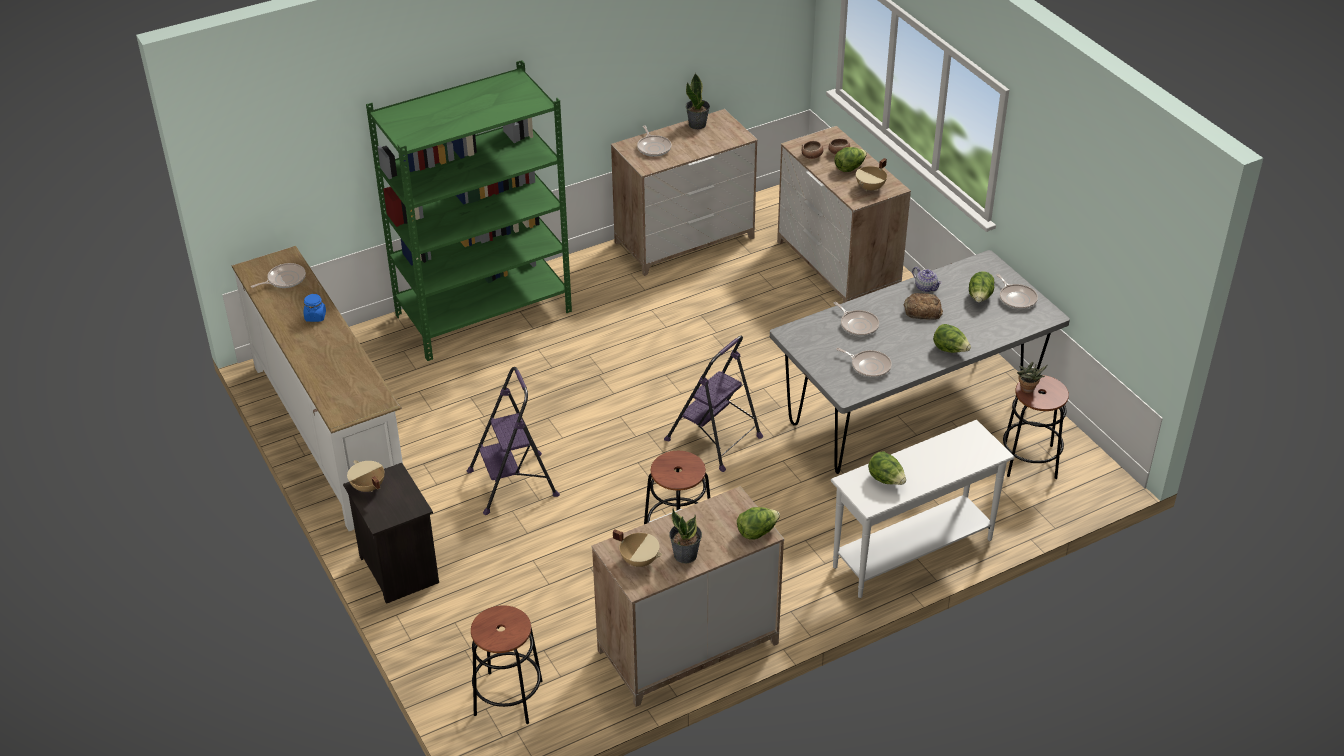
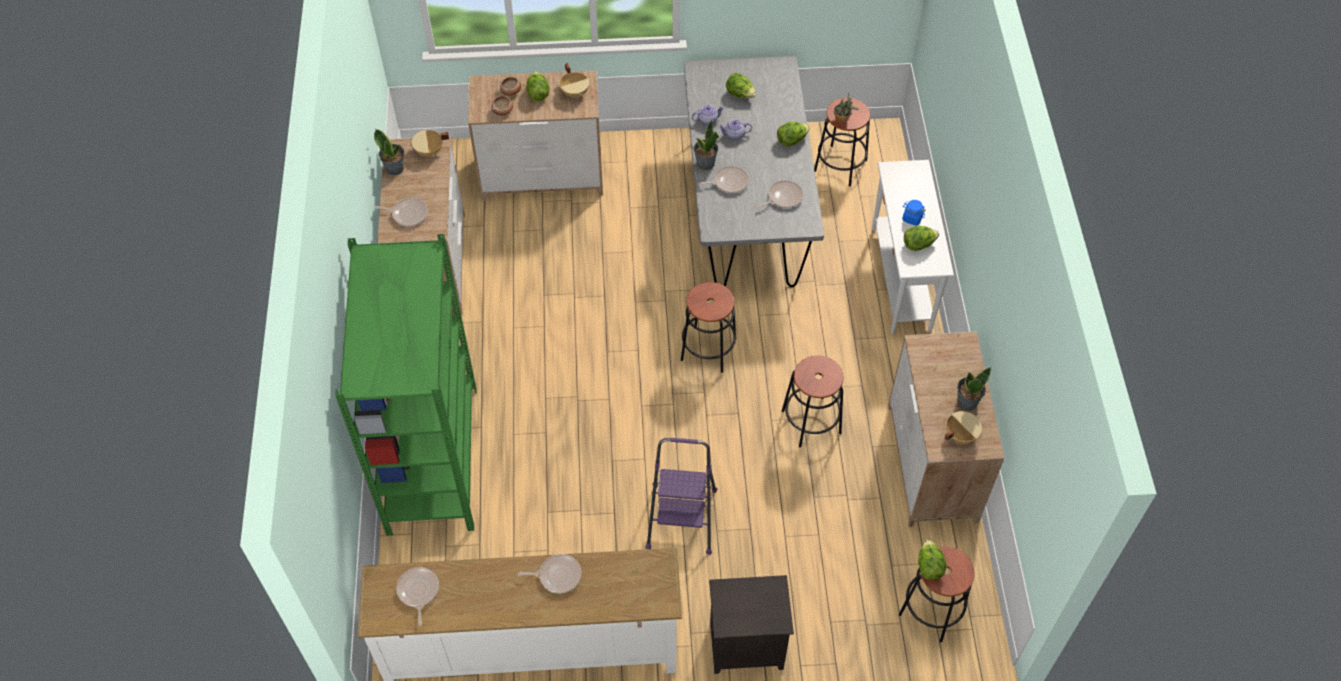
camera: 65 degrees left, 15 degrees up
(315, 316) = (498, 580): blue jar -> blue jar (912, 218)
(367, 487) = (729, 618): beige cooking pot -> beige cooking pot (429, 152)
(715, 439) = (708, 349): purple step ladder -> black stool
(757, 532) = (962, 345): lettuce -> lettuce (929, 566)
(869, 303) = (705, 163): none -> potted plant
(922, 310) = (734, 135): bread -> teapot
(1016, 298) = (753, 74): frying pan -> frying pan (557, 575)

